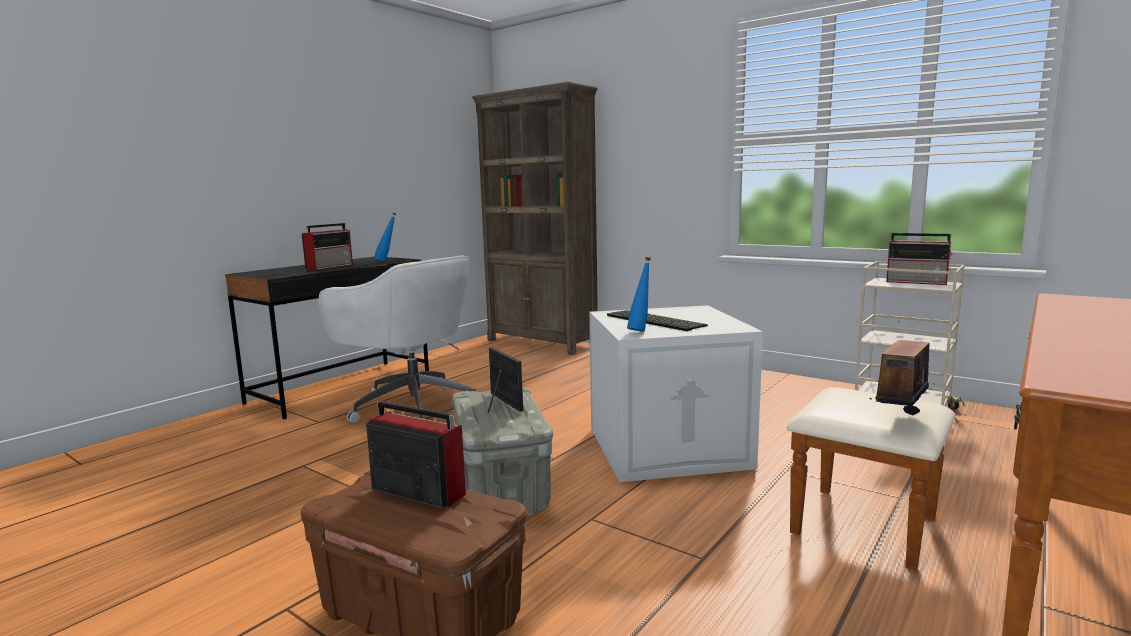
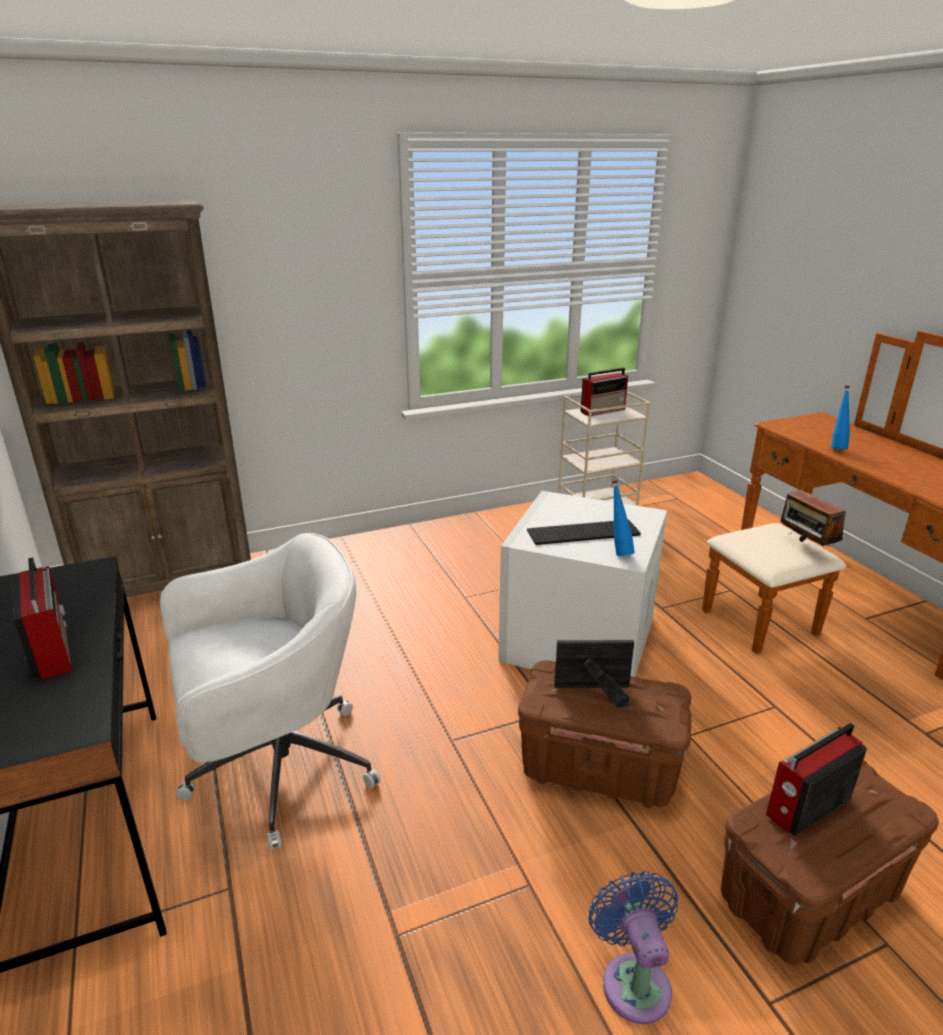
camera: 60 degrees left, 15 degrees up
(293, 545) = (633, 979): none -> blue fan
(387, 261) = (81, 586): blue bottle -> blue bottle (836, 448)
(501, 489) = (597, 769): grey storage box -> brown storage box

